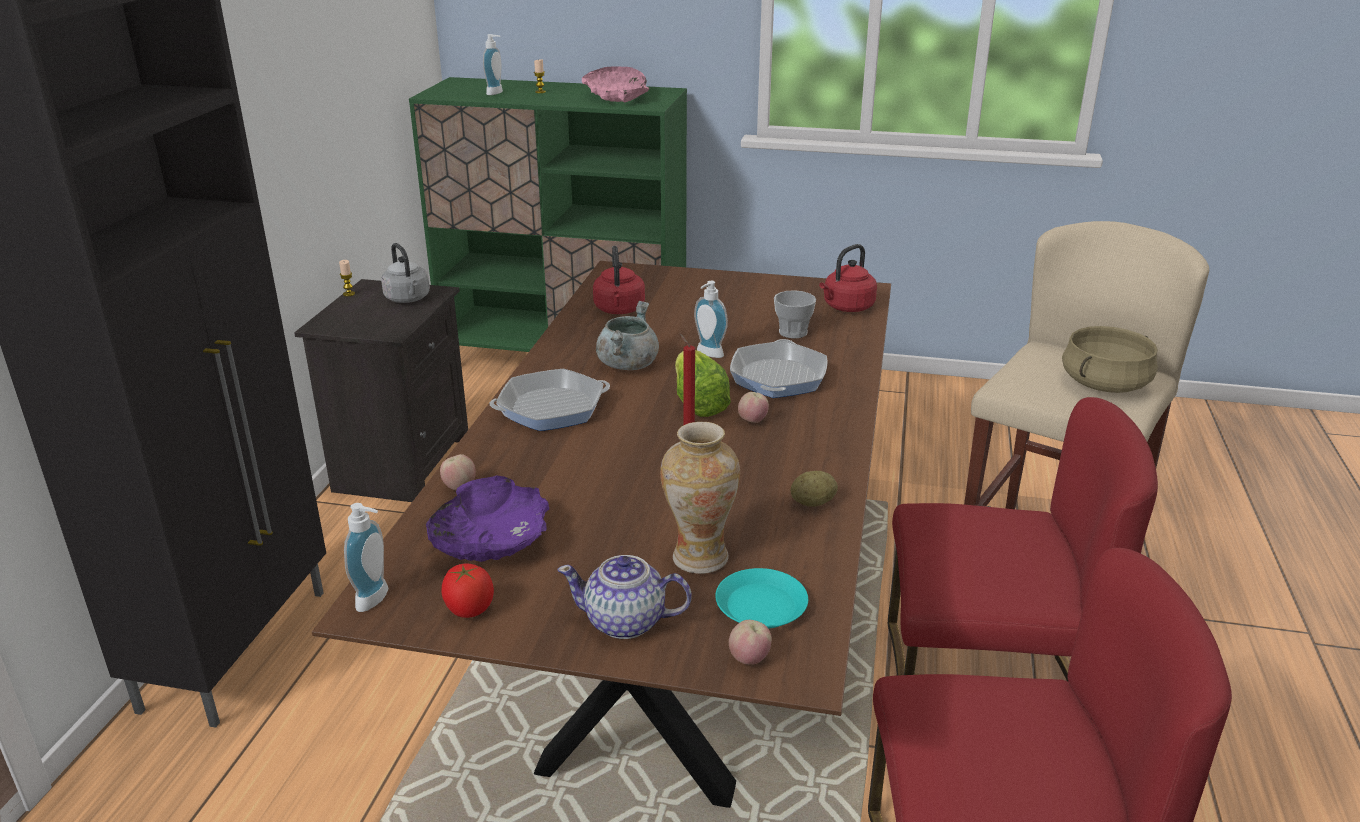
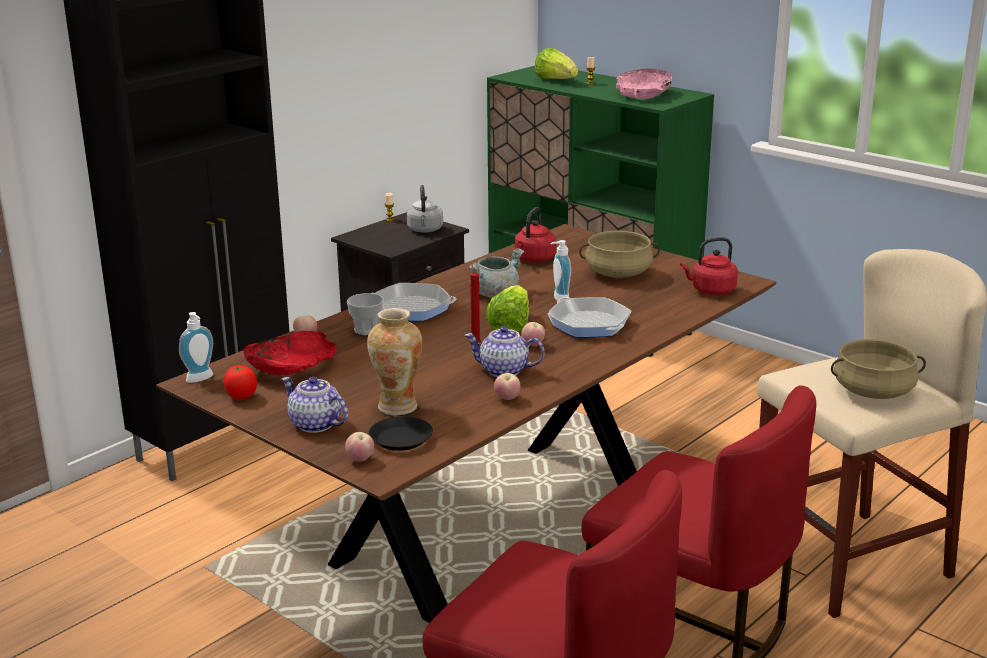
camera: 30 degrees right, 5 degrees down
(491, 539) = (292, 367): purple bowl -> red bowl
(497, 93) = (556, 80): soap dispenser -> lettuce
(730, 308) = (618, 273): none -> beige cooking pot
(762, 606) = (401, 439): turquoise plate -> black plate
(763, 465) = (504, 371): none -> teapot
(778, 377) = (589, 324): frying pan -> frying pan turned 105 degrees clockwise
(793, 332) = (642, 298): cup -> cup (367, 330)
(813, 503) = (507, 398): potato -> apple

